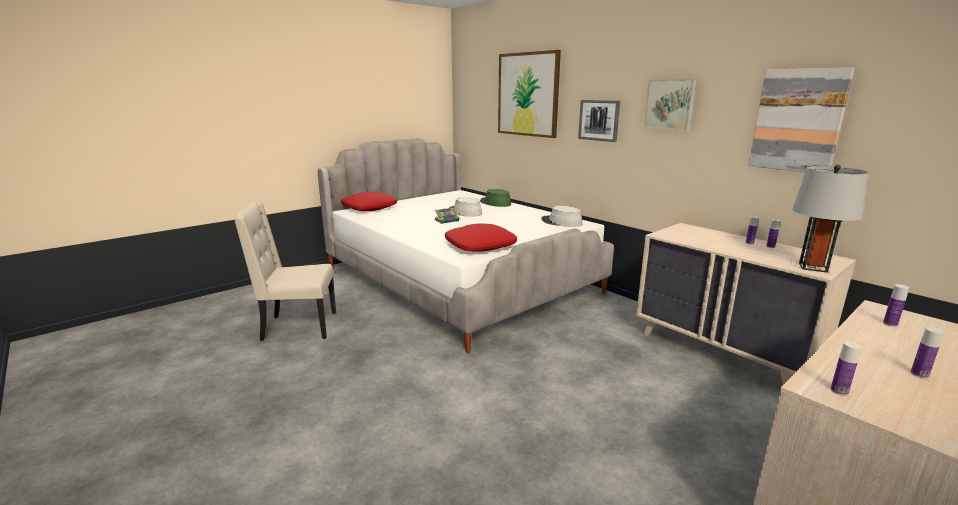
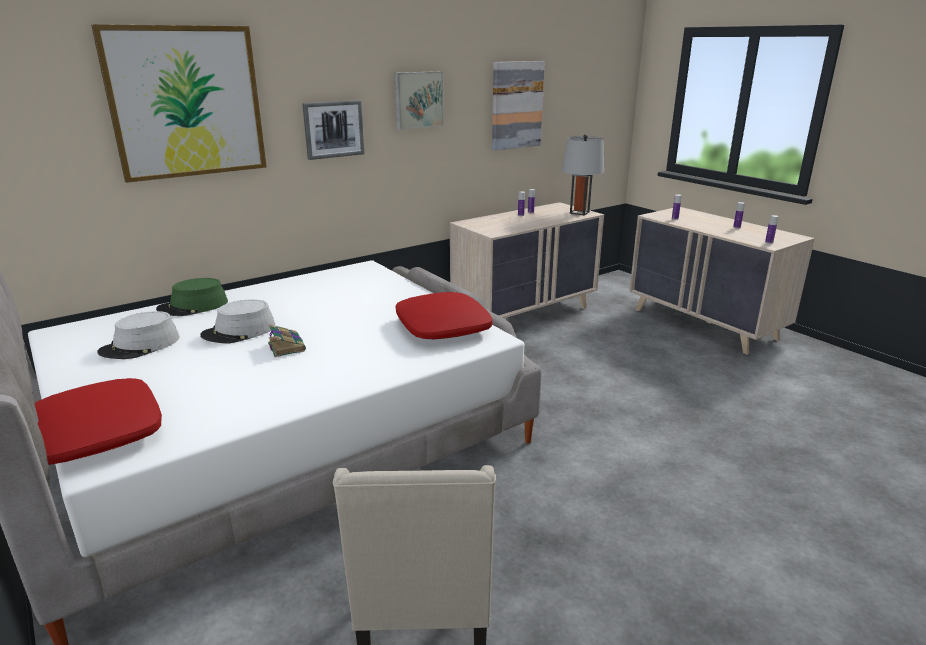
camera: 85 degrees left, 5 degrees up
(561, 222) = (350, 277): grey hat -> grey hat (140, 346)

